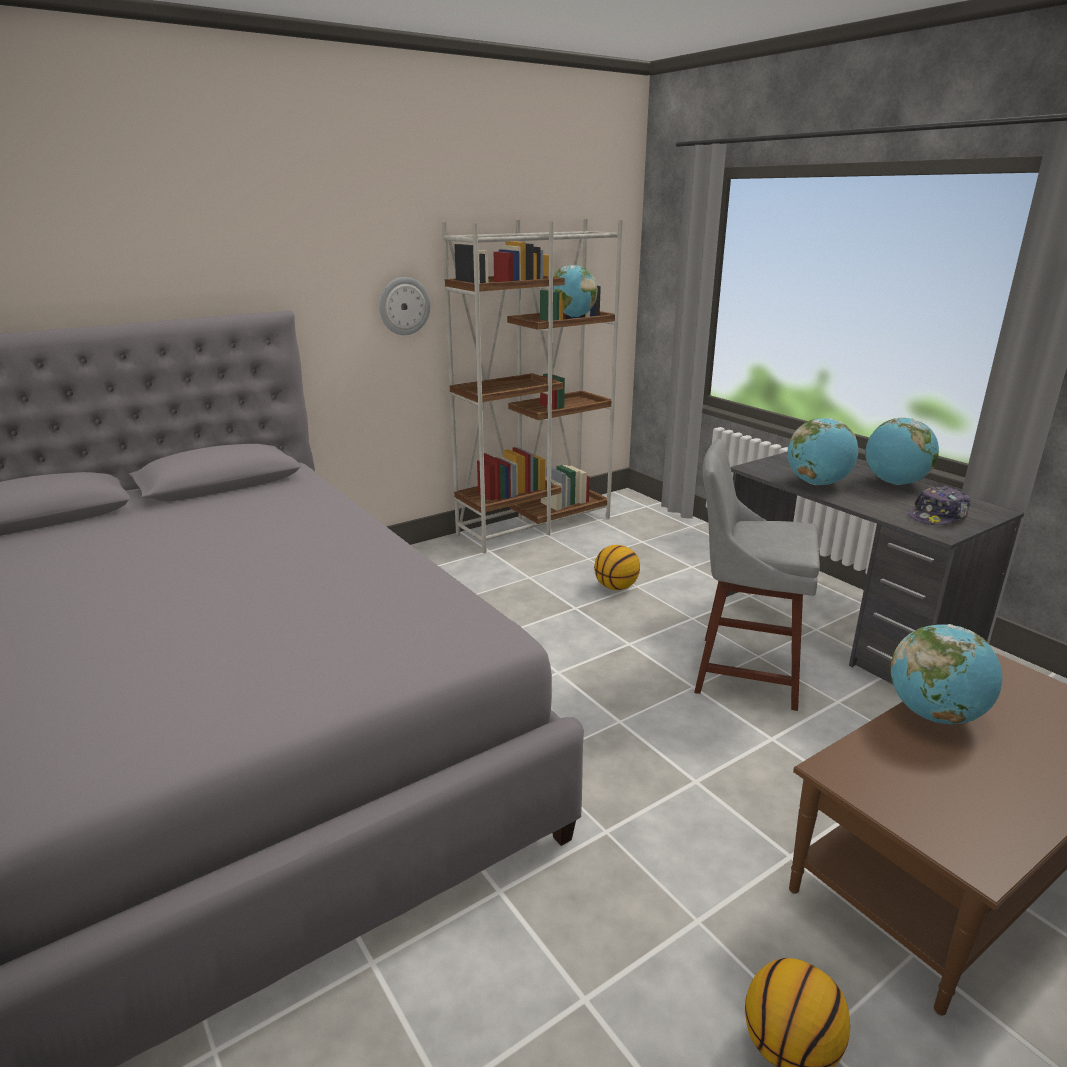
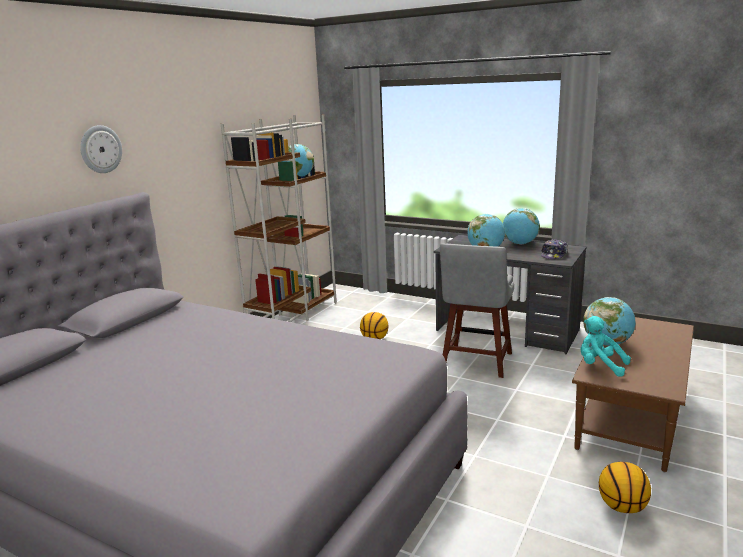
camera: 25 degrees left, 5 degrees down
(404, 306) = (203, 181): wall clock -> wall clock (100, 149)
(740, 669) = (475, 362): grey chair -> grey chair turned 60 degrees counterclockwise
(875, 757) = (600, 366): none -> turquoise plush toy

